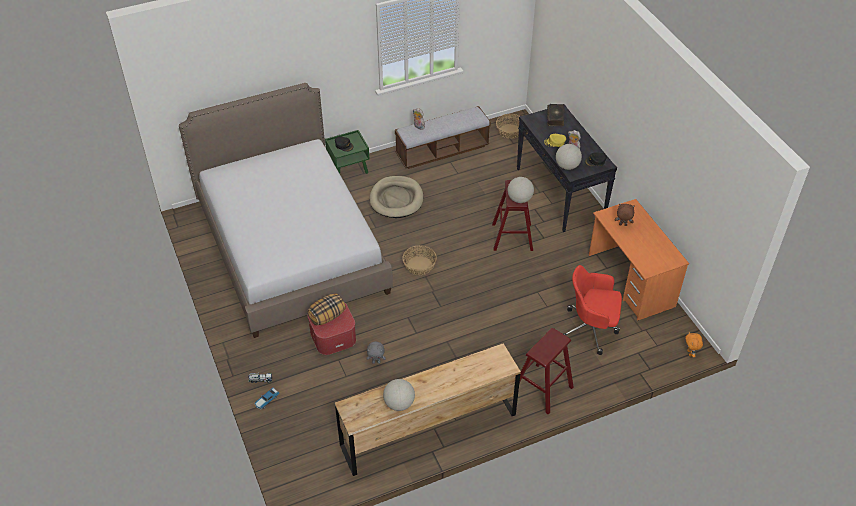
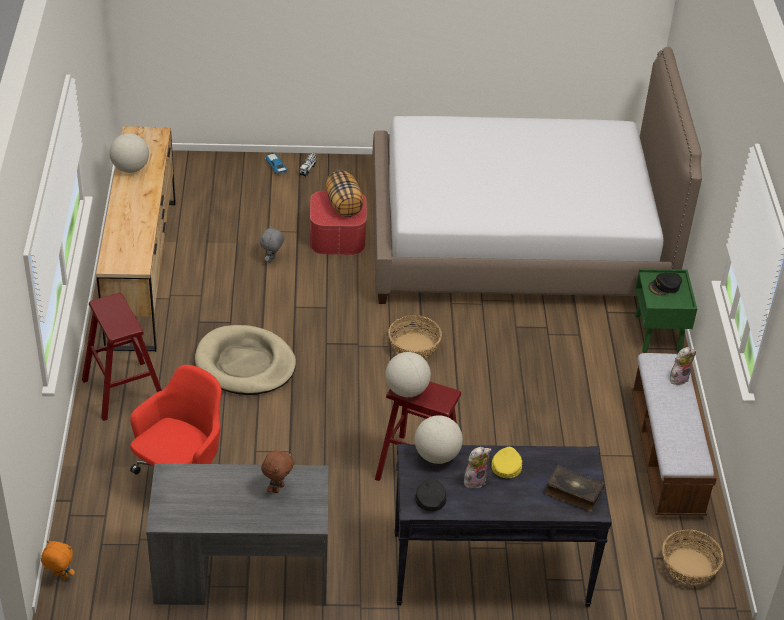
camera: 110 degrees right, 5 degrees down
(396, 199) = (567, 365): beige dog bed -> beige dog bed (245, 364)
(631, 280) = (241, 573): orange desk -> grey desk

